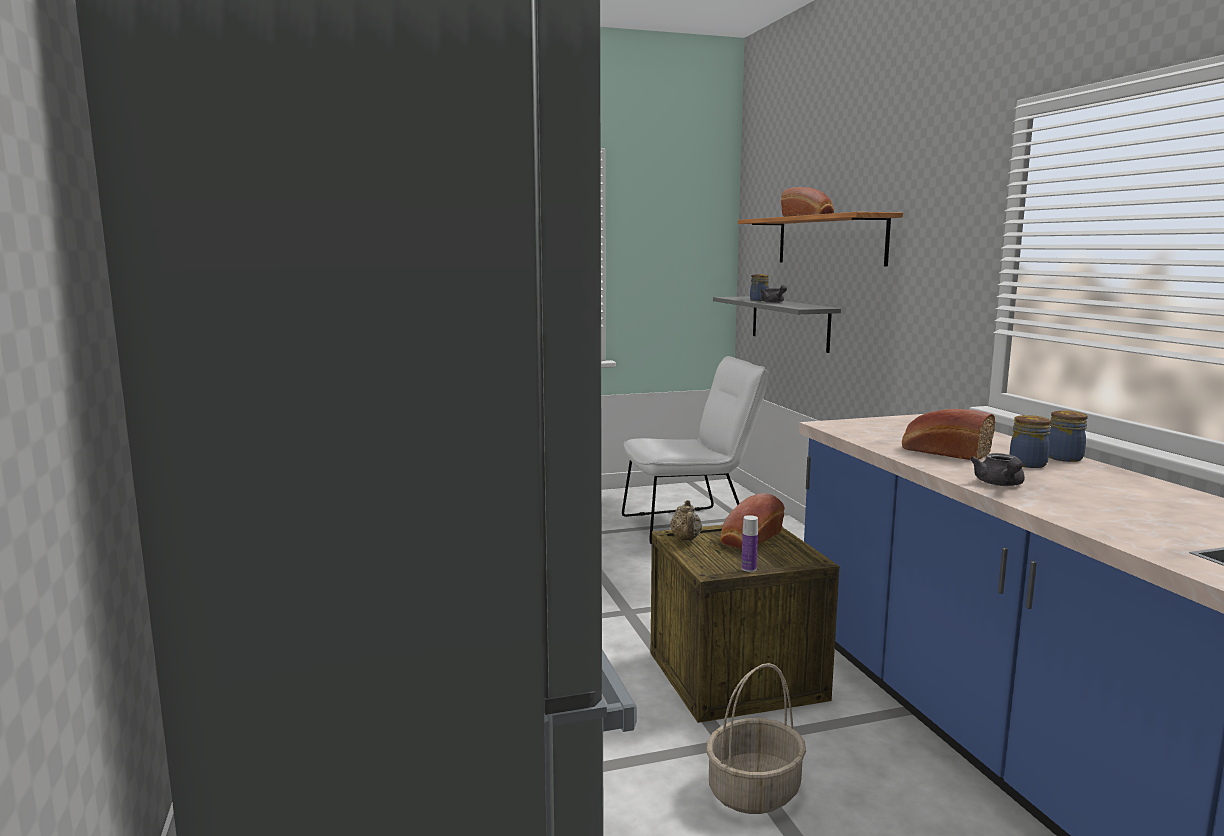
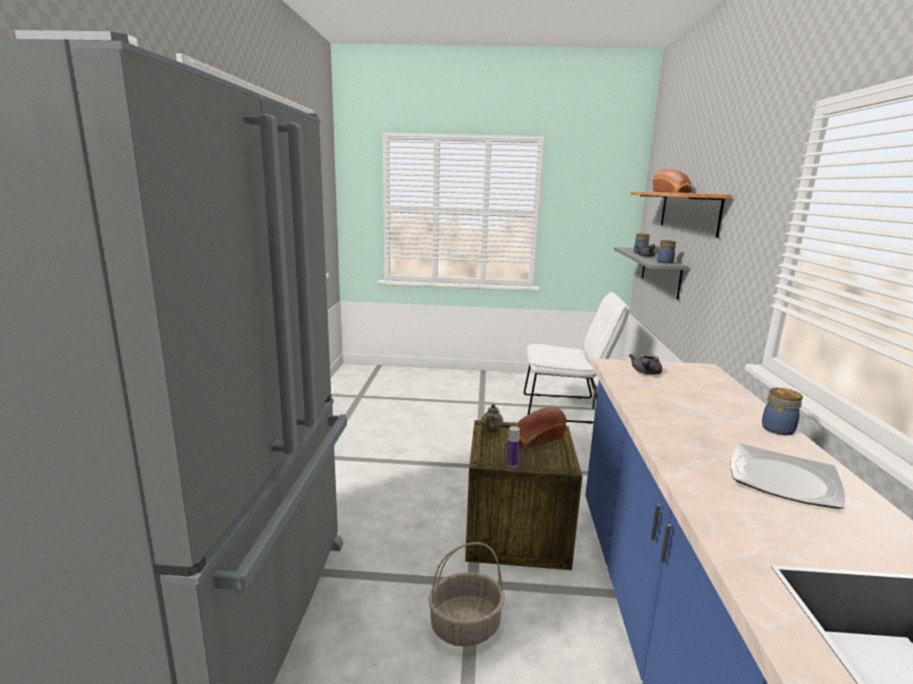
camera: 20 degrees right, 5 degrees up
(943, 452) = (672, 405): bread -> none
(1000, 484) = (679, 448): grey teapot -> grey teapot (645, 373)
(1027, 464) = (733, 430): jar -> jar (665, 262)
(1117, 493) = (782, 479): none -> plate

